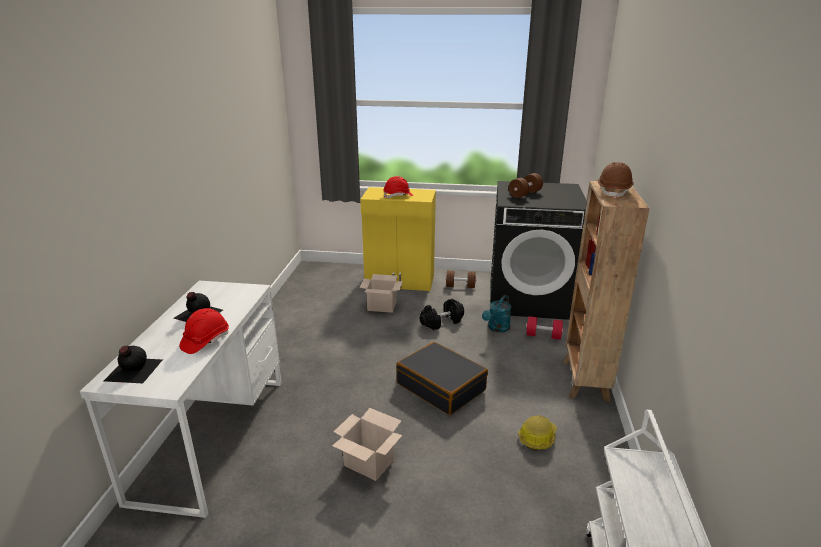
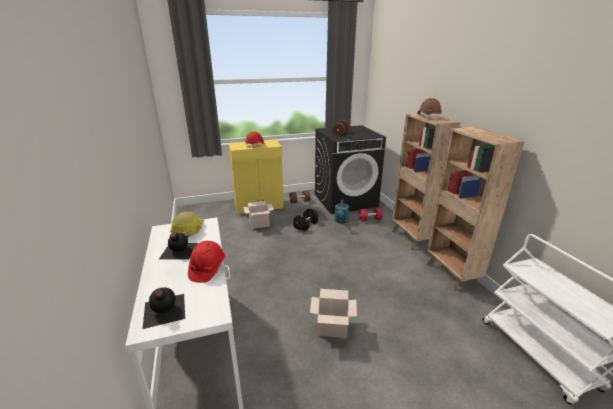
camera: 25 degrees left, 0 degrees up
(441, 386) = (337, 264): black suitcase -> none
(537, 437) = (414, 277): hard hat -> hard hat (188, 230)
(601, 451) = (451, 274): none -> brown bookcase

